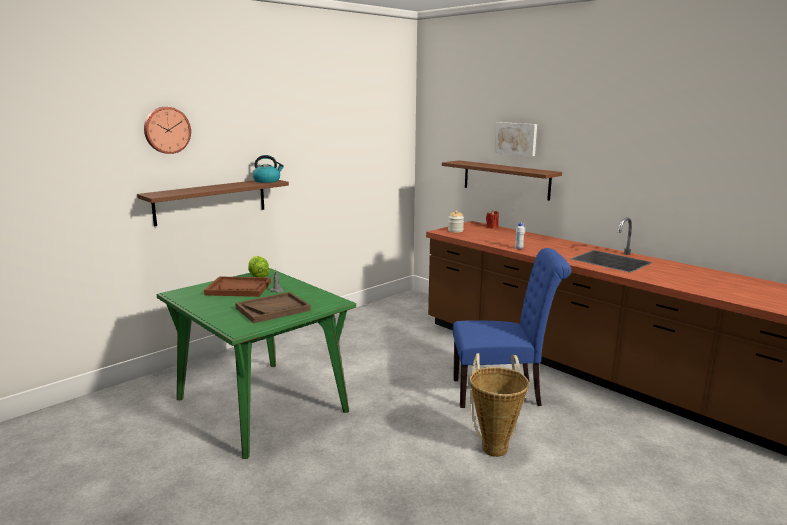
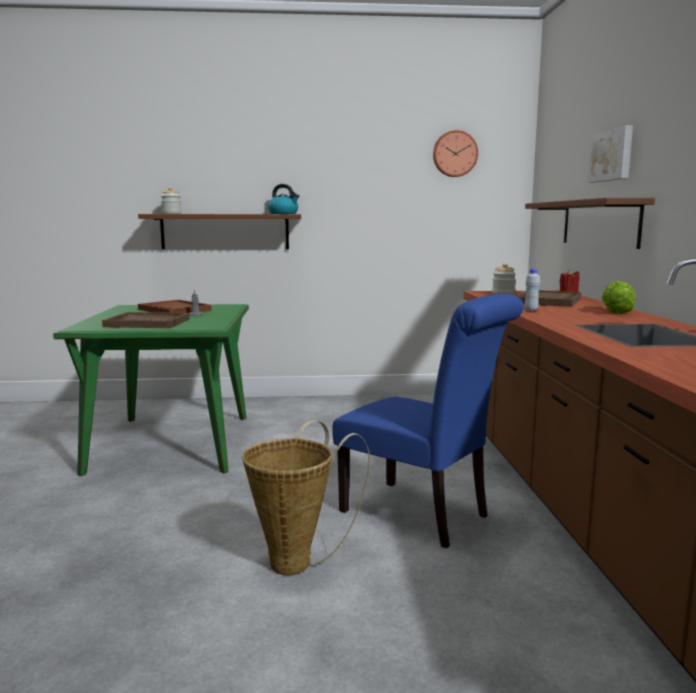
camera: 40 degrees right, 5 degrees down
(166, 130) = (180, 153): wall clock -> wall clock (454, 154)
(172, 192) = (171, 213): none -> jar
(258, 276) = (217, 306): lettuce -> lettuce (616, 312)
(499, 236) = (548, 301): none -> brown tray

